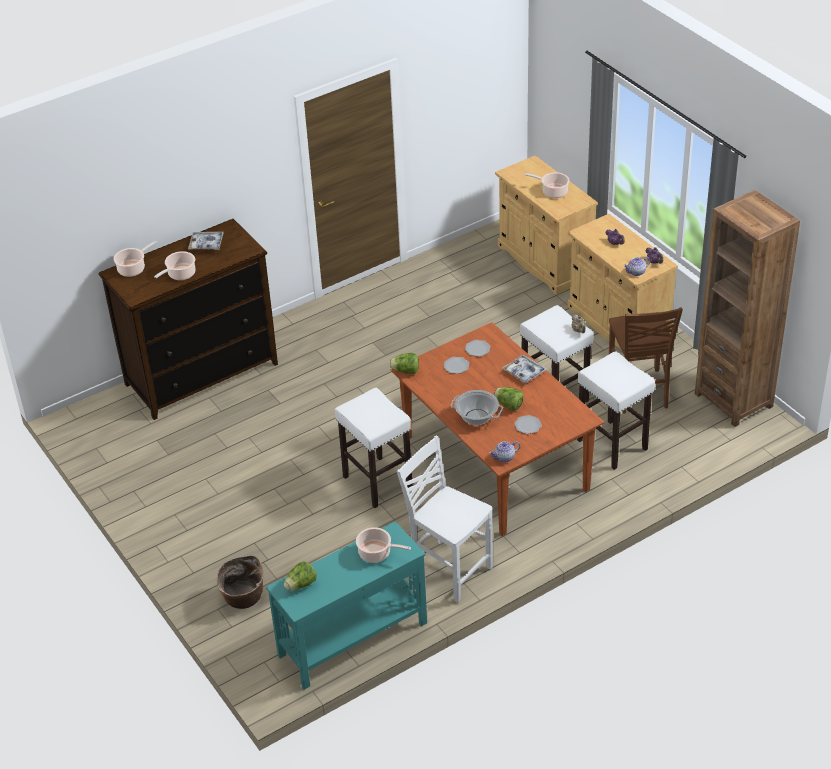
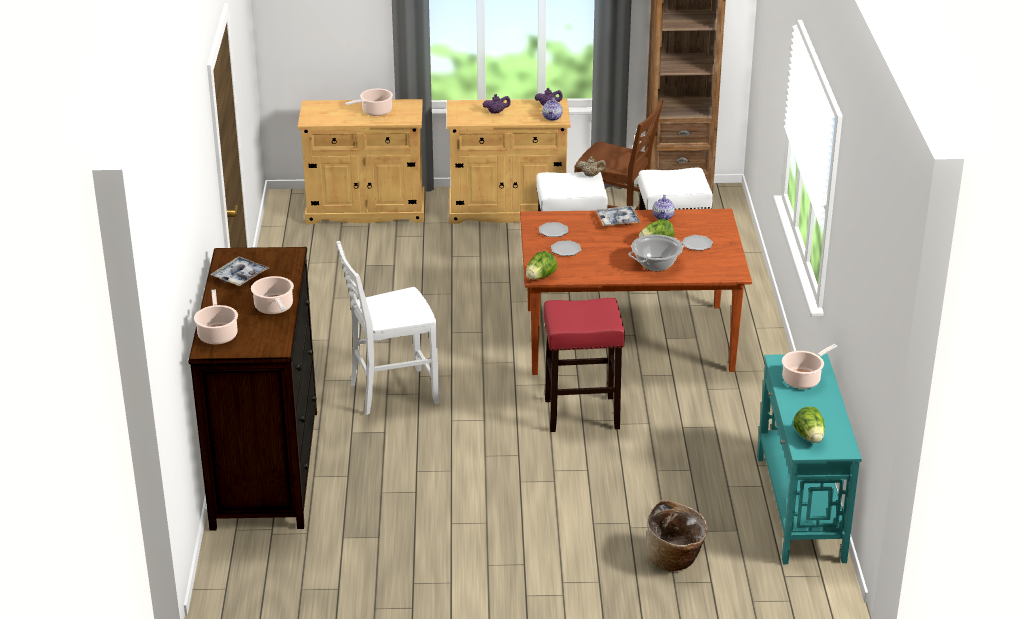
camera: 60 degrees left, 10 degrees down
(376, 481) = (580, 414): white stool -> red stool
(448, 569) = (751, 416): white chair -> white chair (391, 393)
(504, 458) = (731, 270): teapot -> teapot (663, 217)

